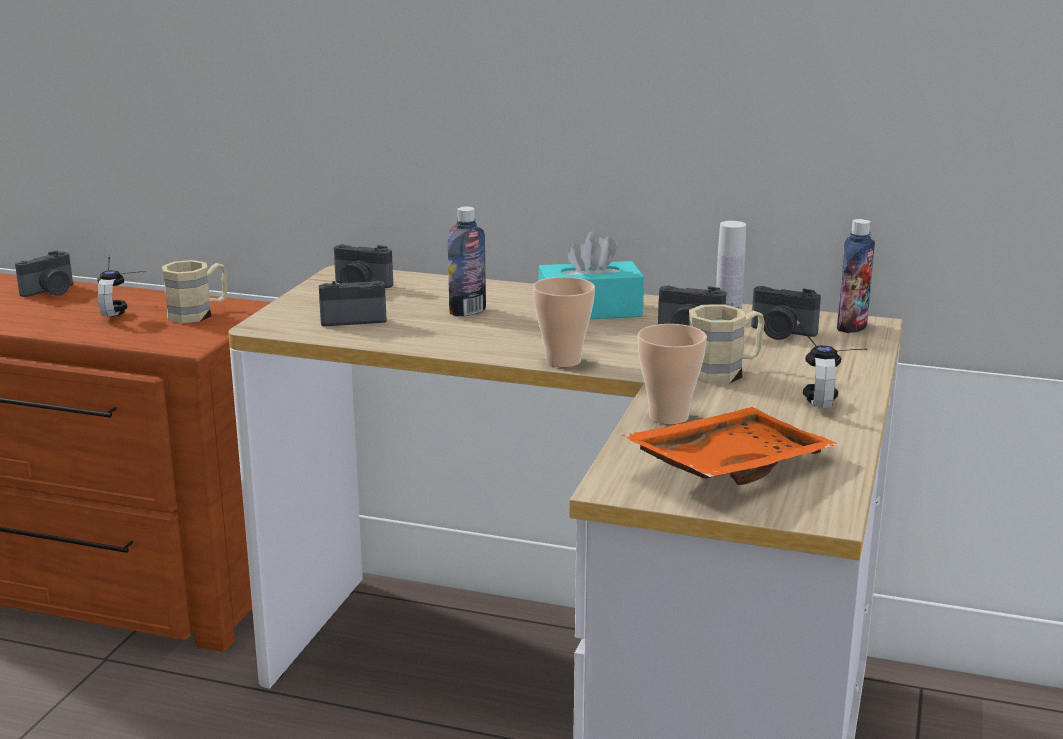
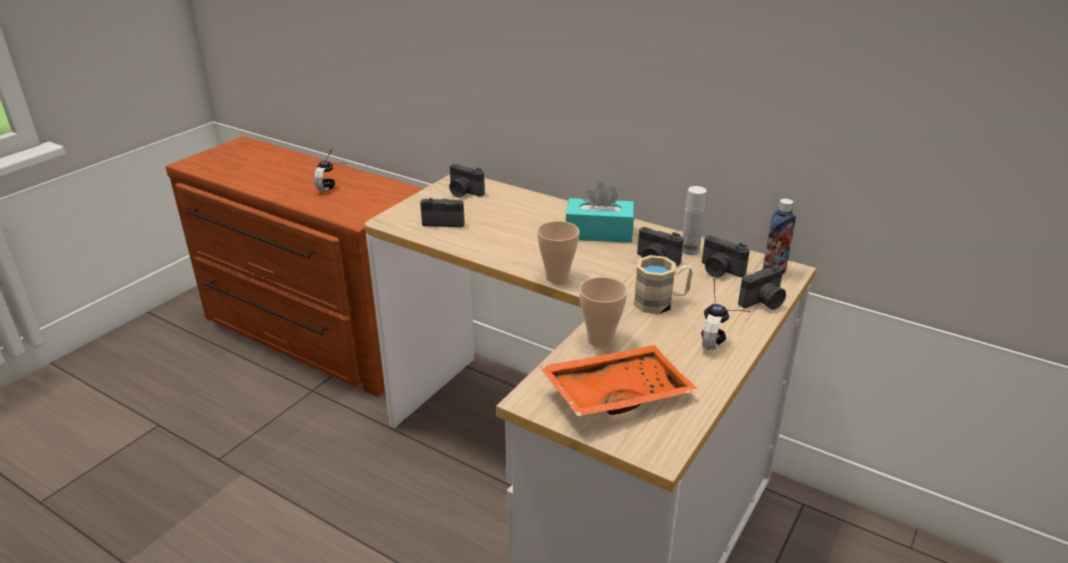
camera: 15 degrees right, 10 degrees up
(50, 292) = (300, 165): camera -> camera (763, 302)
(198, 313) = (375, 193): beige mug -> none
(467, 311) = (519, 223): bottle -> none

